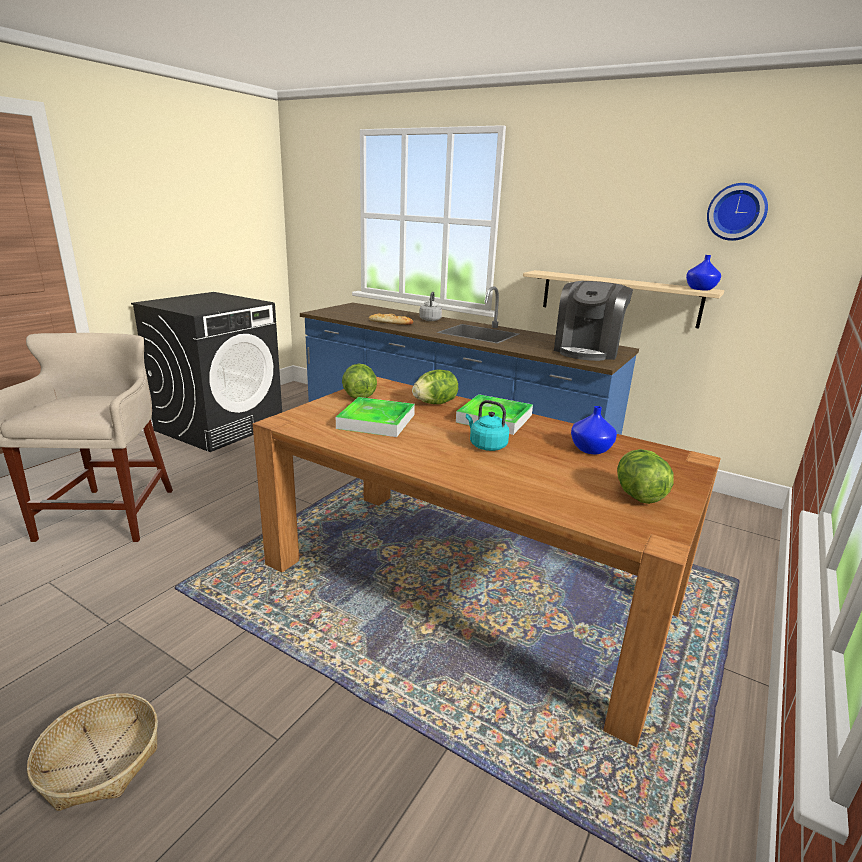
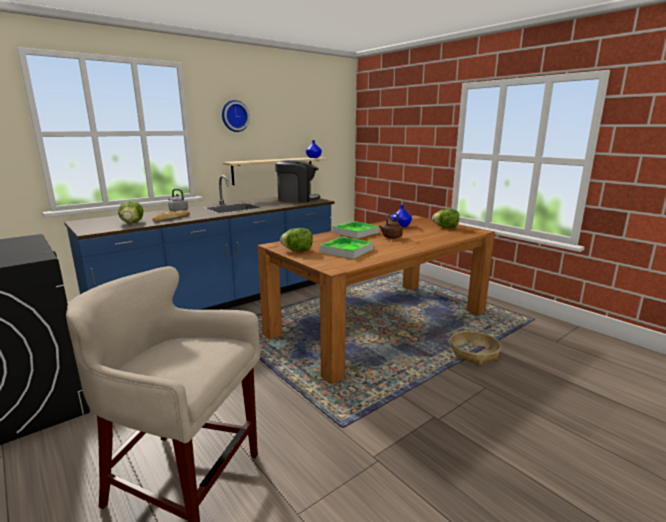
camera: 70 degrees left, 5 degrees down
(100, 761) = (505, 449): basket -> basket (474, 353)
(435, 403) = (324, 238): lettuce -> lettuce (132, 223)
(486, 445) = (391, 237): turquoise kettle -> brown kettle
(587, 351) = (297, 199): coffee machine -> coffee machine turned 45 degrees counterclockwise
(737, 212) = (314, 118): wall clock -> wall clock (234, 116)

